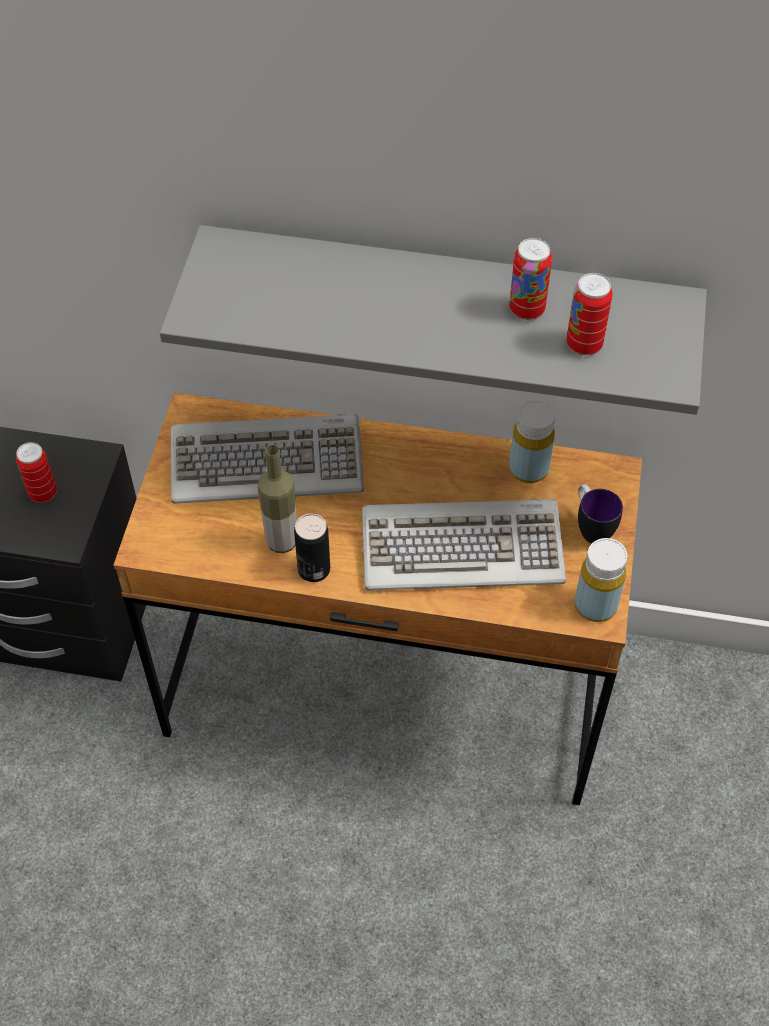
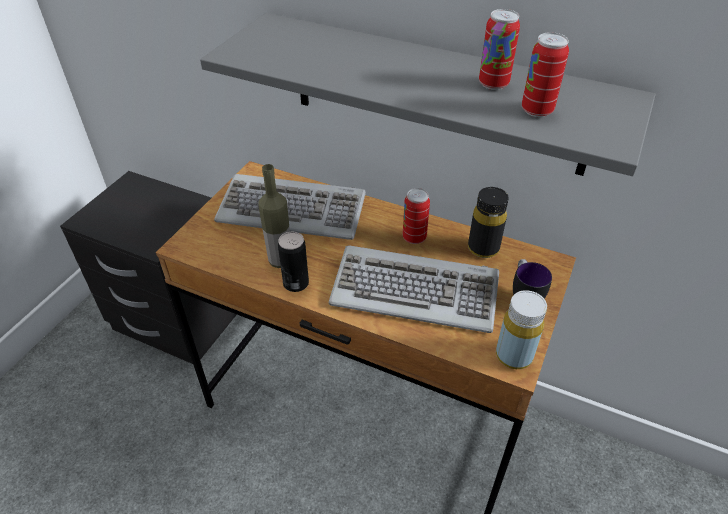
camera: 15 degrees right, 10 degrees down
(43, 493) = (156, 217): can -> can (414, 238)
(528, 469) = (483, 248): yellow bottle -> black bottle

